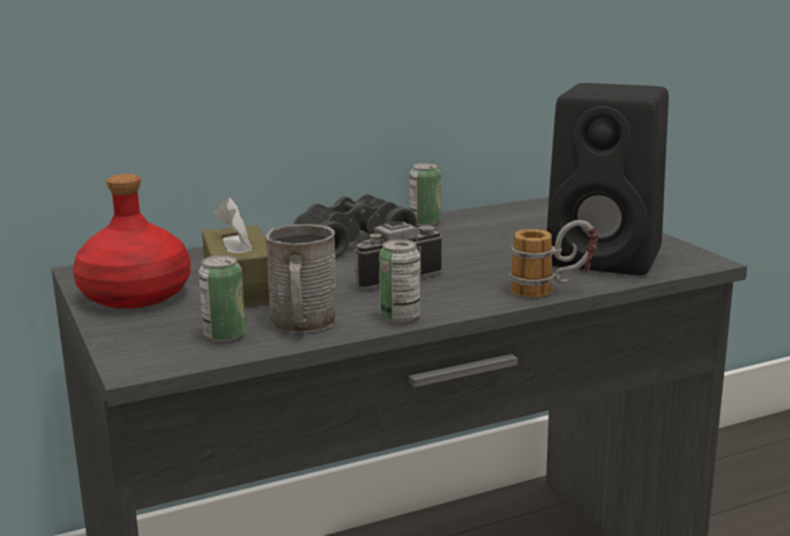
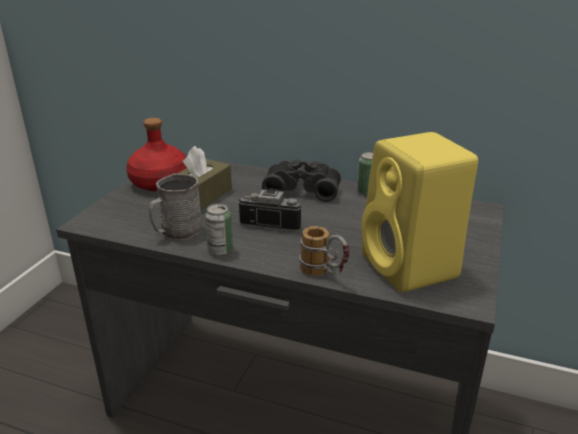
camera: 45 degrees right, 10 degrees up
(225, 335) = (140, 222): can -> none
(608, 258) = (411, 268): black speaker -> yellow speaker

